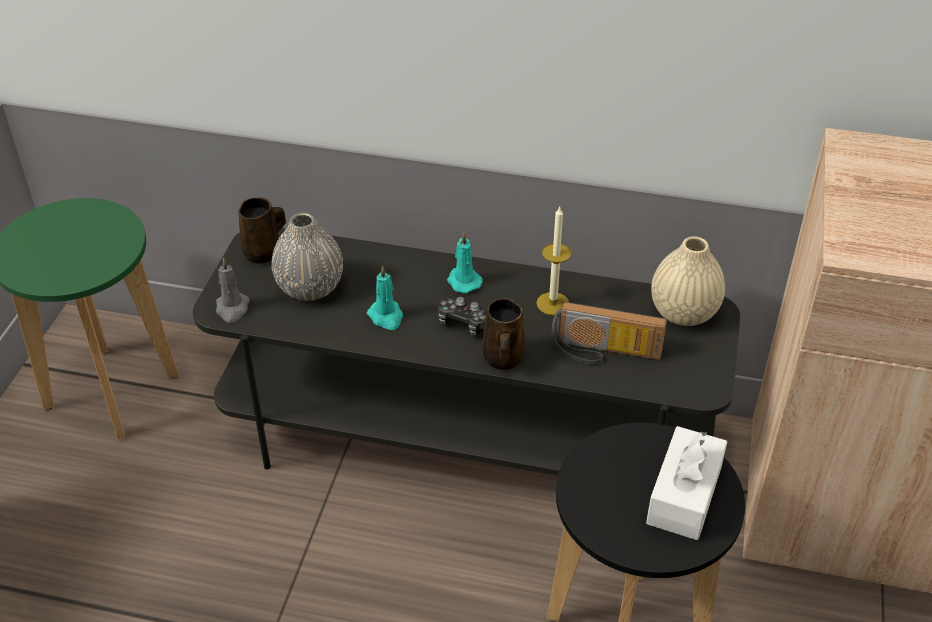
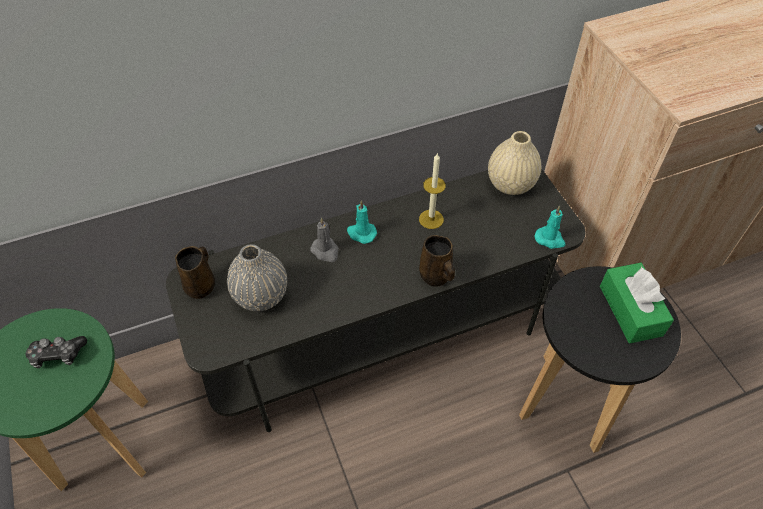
camera: 35 degrees left, 10 degrees up
(232, 309) = (218, 344): grey candle -> grey candle (325, 251)
(386, 317) = (334, 288): turquoise candle -> turquoise candle (550, 239)
(465, 323) = (389, 264): game controller -> game controller (58, 355)
(604, 353) = (491, 237): radio -> none
(684, 495) = (630, 310): white tissue box -> green tissue box

